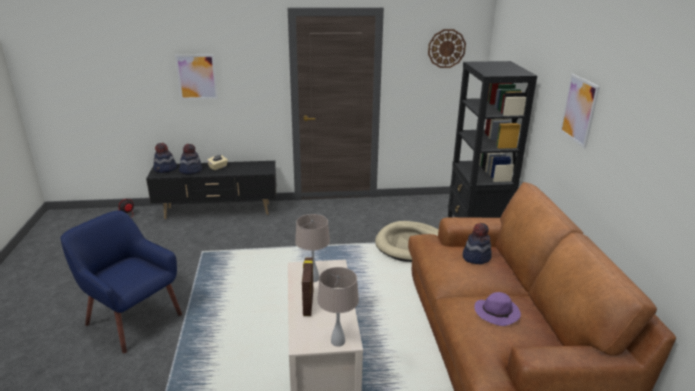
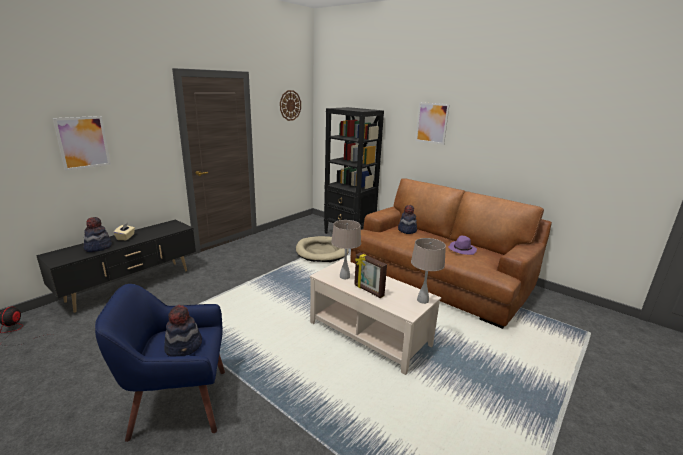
camera: 45 degrees left, 5 degrees down
(165, 169) = (62, 254): hat -> hat (184, 346)

